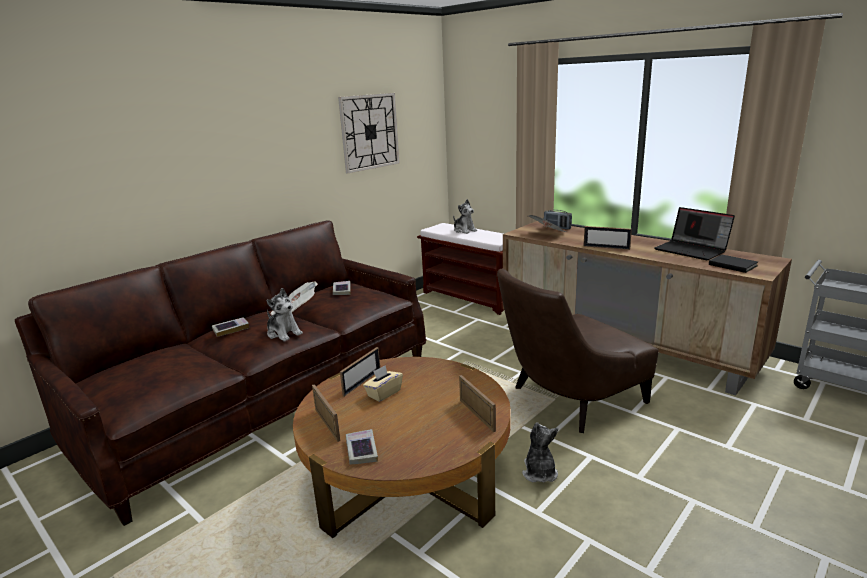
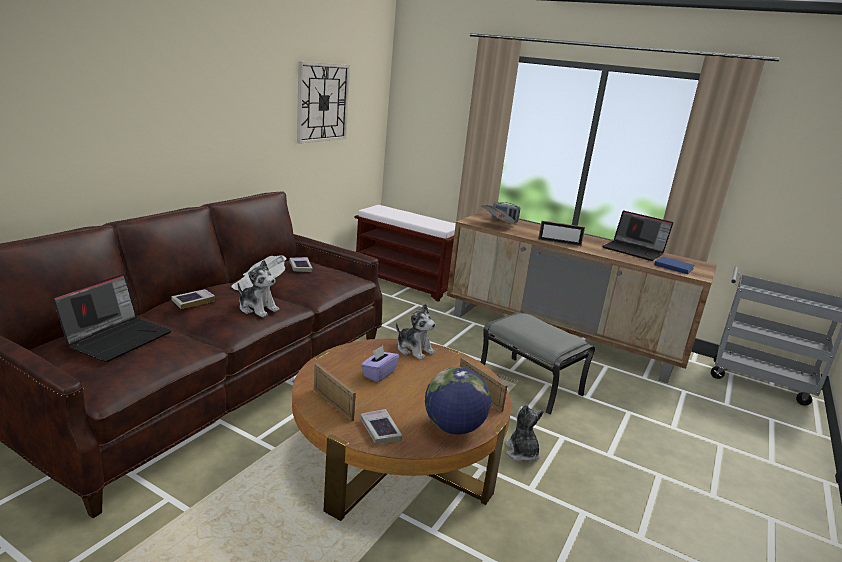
camera: 15 degrees left, 0 degrees up
(152, 366) = (118, 338): none -> laptop
(362, 382) = (351, 363): picture frame -> none
(383, 393) = (378, 374): beige tissue box -> purple tissue box
(436, 448) = (453, 428): none -> globe
(464, 230) = (405, 214): plush toy -> plush toy (414, 349)
(569, 398) = (528, 384): brown armchair -> grey ottoman
(732, 265) = (673, 266): black book -> blue book

